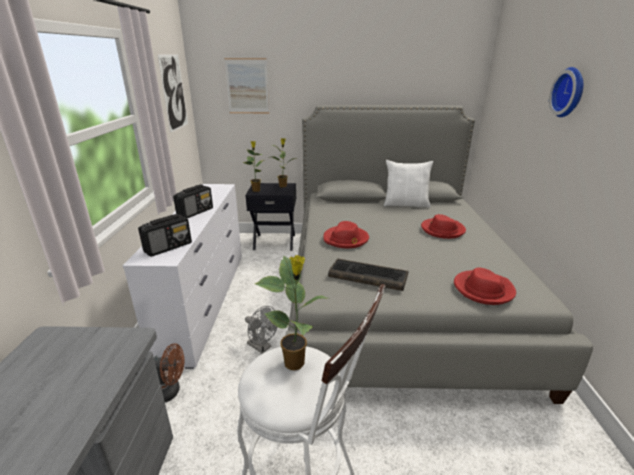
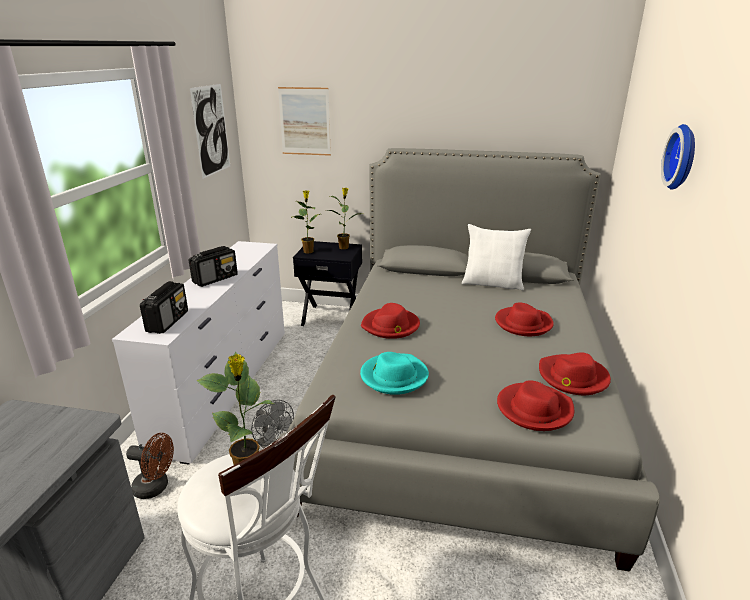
camera: 10 degrees right, 0 degrees up
(168, 247) = (168, 321): radio -> radio turned 45 degrees counterclockwise
(367, 275) = (394, 376): keyboard -> turquoise hat
(497, 264) = (572, 377): none -> red hat

